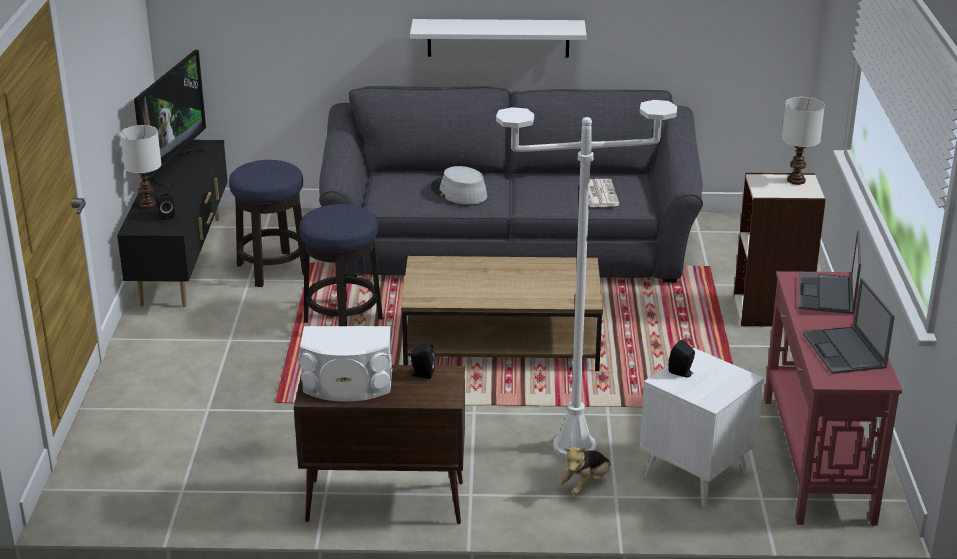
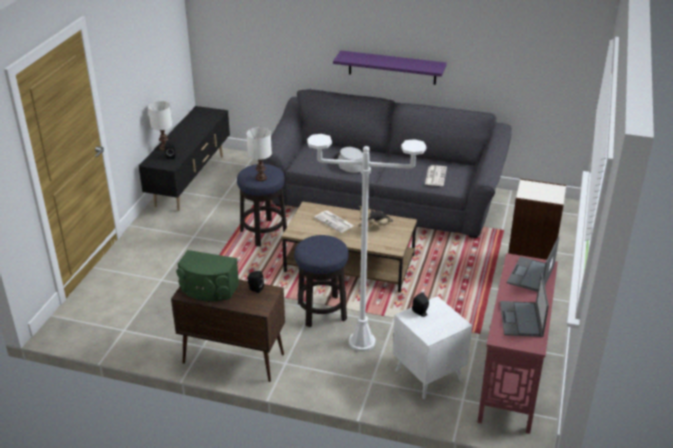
camera: 15 degrees right, 5 degrees up
(171, 165) = (190, 123): television -> none
(272, 269) = (238, 193): stool -> stool (322, 311)
(347, 385) = (208, 289): white speaker -> green speaker
(474, 277) = (335, 222): none -> newspaper
(498, 38) = (392, 67): white shelf -> purple shelf
(585, 484) = (357, 369): plush toy -> plush toy (374, 229)
(796, 181) = (551, 189): white table lamp -> white table lamp (261, 178)

